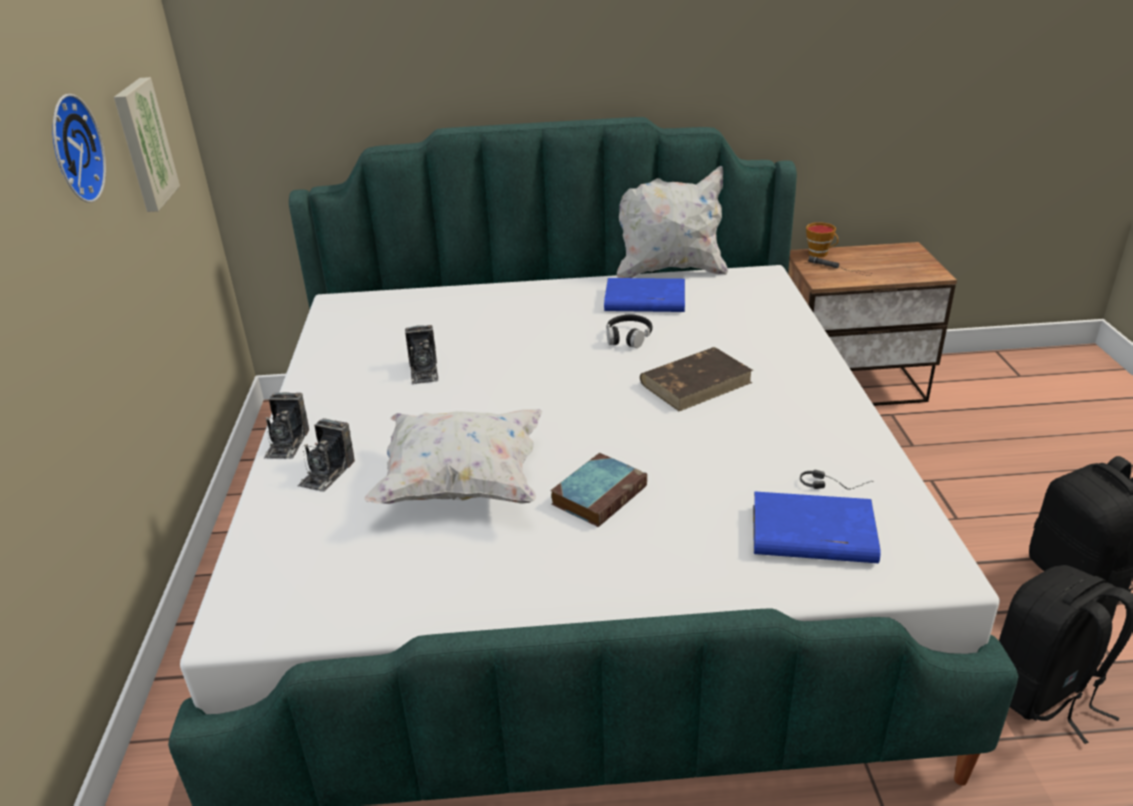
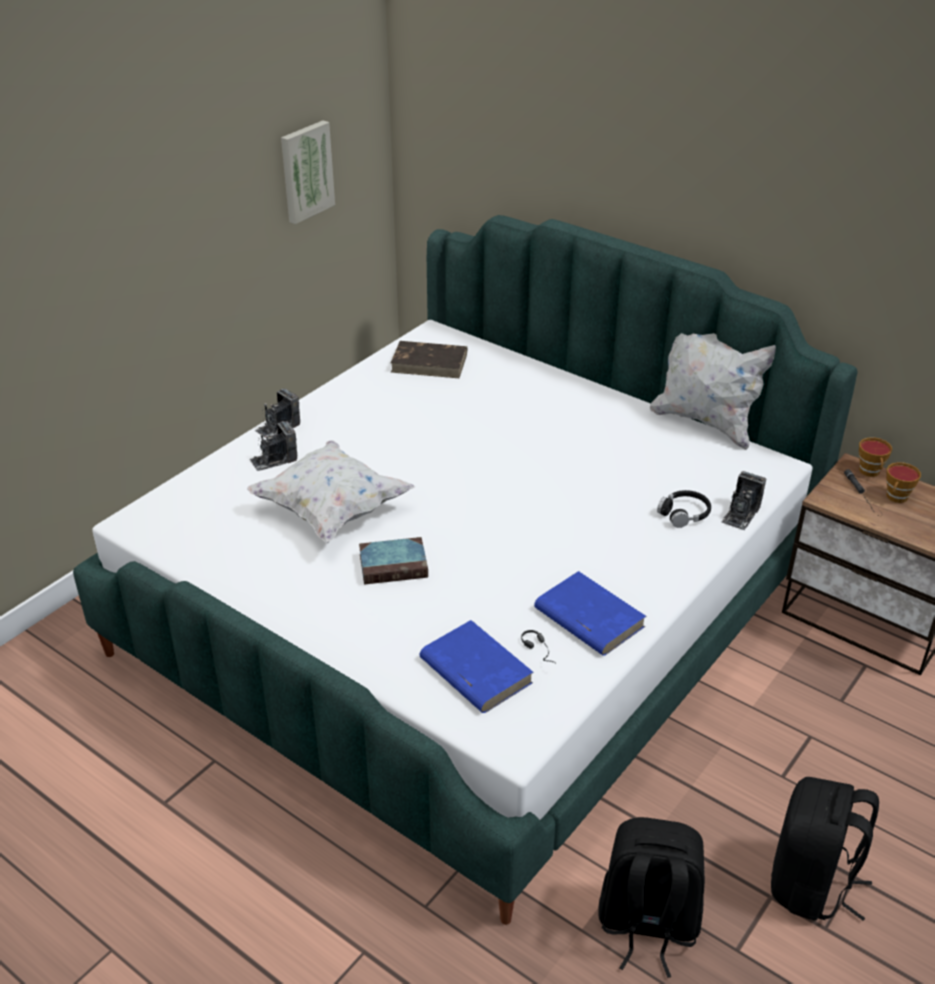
camera: 40 degrees right, 5 degrees up
(71, 149) = (213, 177): wall clock -> none
(424, 371) = (414, 418): camera -> camera (741, 514)
(628, 337) = (582, 464): black headphones -> black headphones (684, 514)
(644, 301) = (641, 440): blue book -> blue book (588, 617)
(696, 382) = (573, 526): brown book -> brown book (430, 363)
(860, 261) = (896, 498): none -> cup

